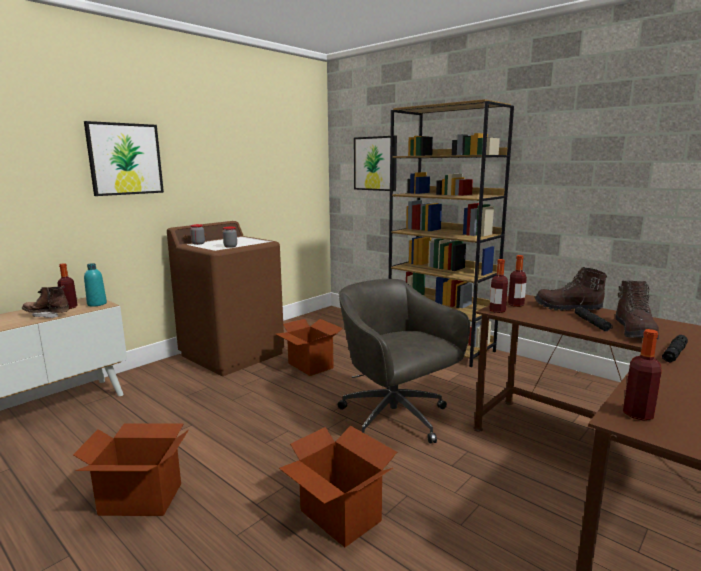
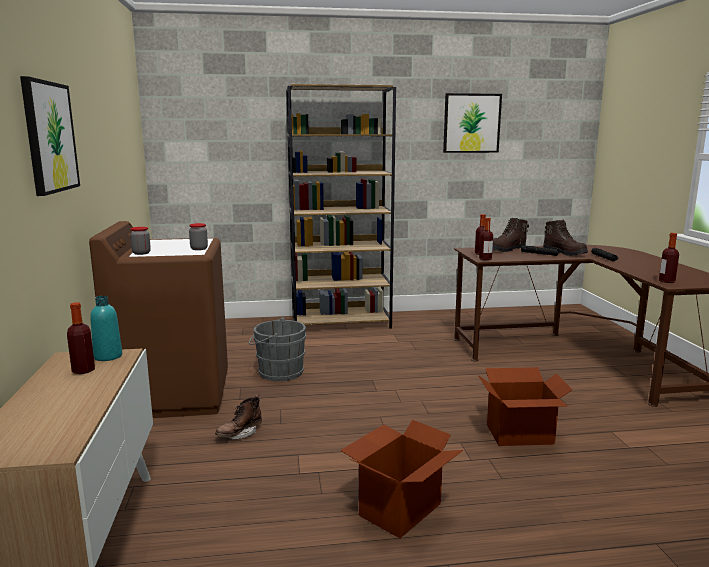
camera: 50 degrees left, 0 degrees up
(47, 315) = (93, 385): brown boot -> brown boot (239, 434)
(310, 366) = (278, 372): cardboard box -> grey bucket
(375, 163) = (223, 141): picture -> picture (471, 123)
(396, 419) = (424, 376): grey office chair -> none

